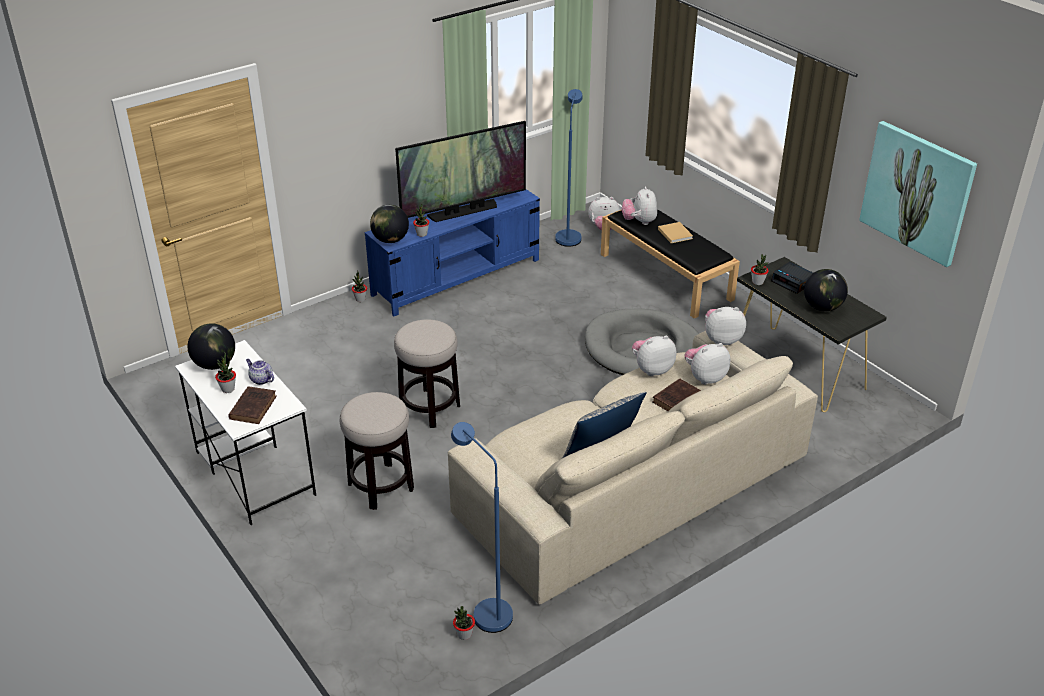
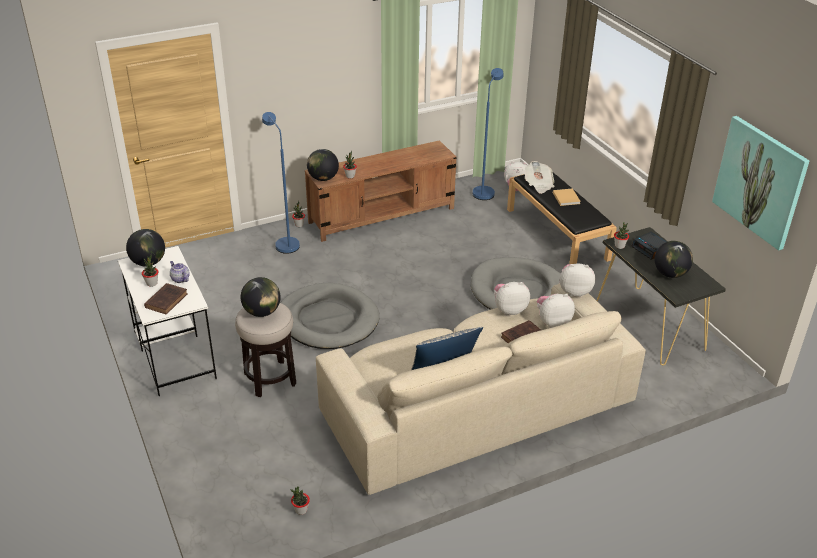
camera: 10 degrees right, 0 degrees up
(371, 407) = (262, 312): none -> globe
(429, 408) = (328, 320): stool -> grey dog bed
(457, 277) = (382, 215): blue tv stand -> brown tv stand
(463, 211) = (390, 161): television -> none
(486, 610) = (325, 493): blue floor lamp -> blue floor lamp (285, 243)
(639, 222) = (538, 185): plush toy -> newspaper

